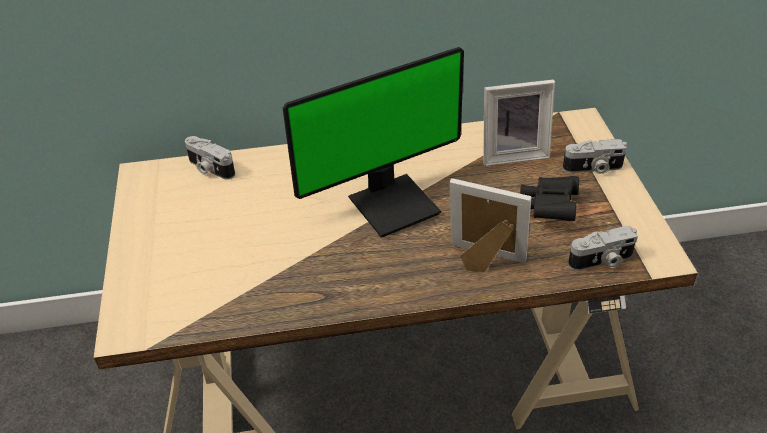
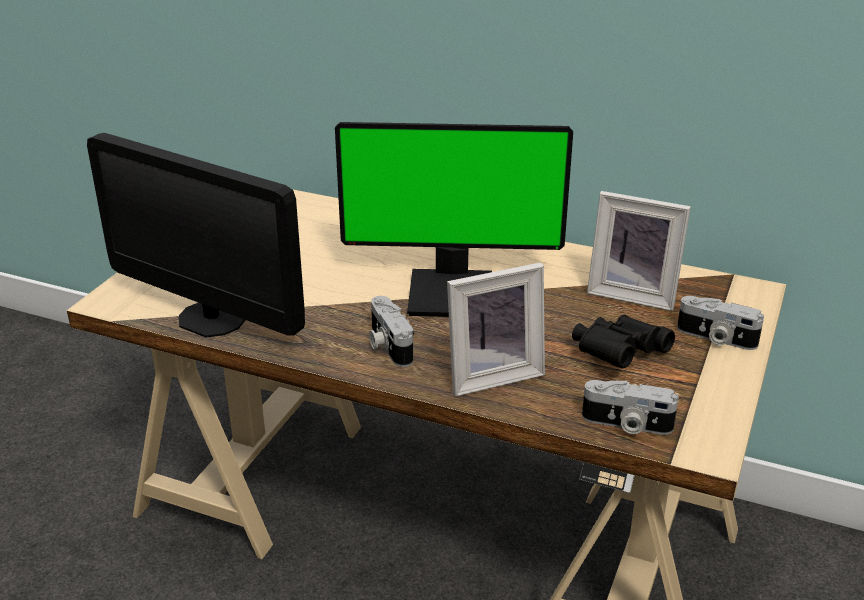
camera: 30 degrees right, 10 degrees down
(209, 168) = (311, 207): camera -> camera (388, 345)
(232, 308) = (212, 319): none -> monitor
(484, 261) = (491, 374): picture frame -> picture frame turned 105 degrees clockwise

